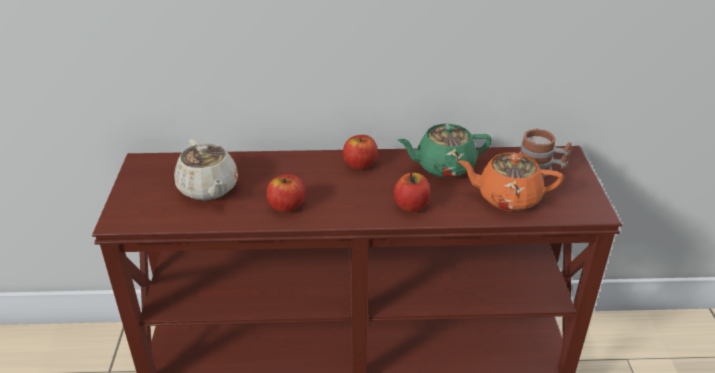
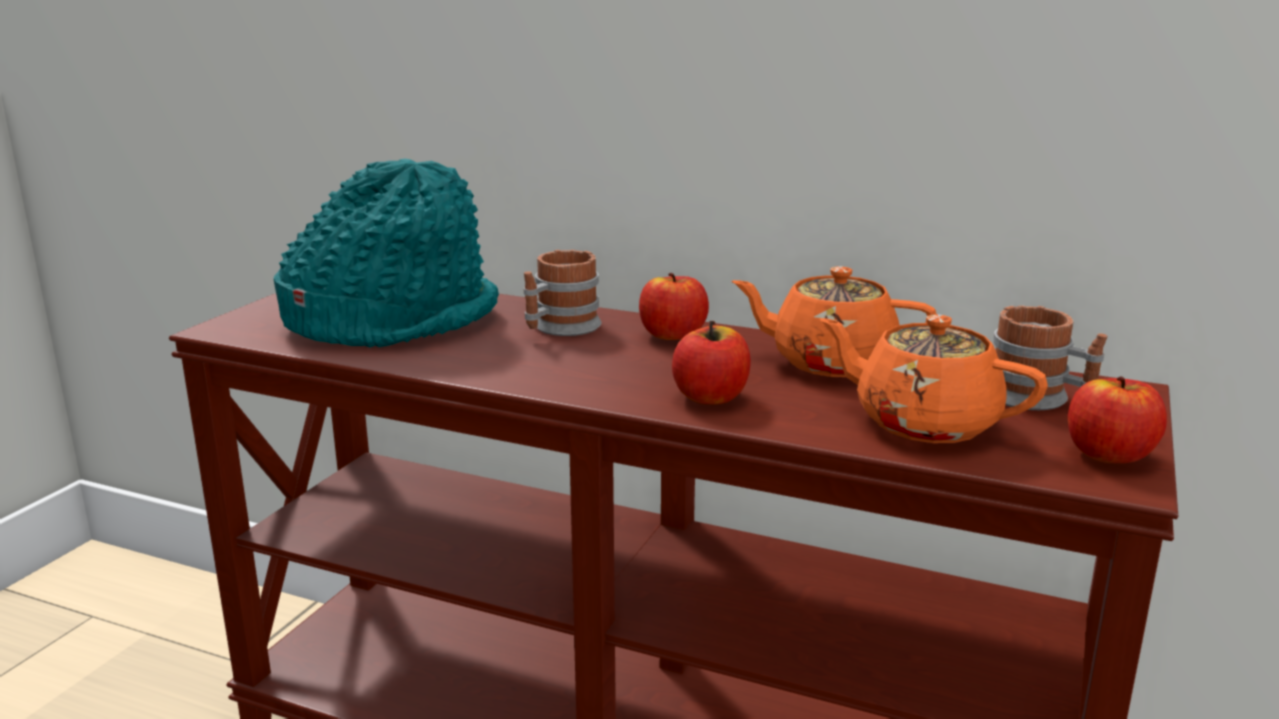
camera: 25 degrees right, 15 degrees down
(208, 188) = (393, 320): beige teapot -> turquoise hat
(286, 206) = (488, 358): apple -> apple (1109, 454)
(301, 173) = (559, 328): none -> mug
(443, 166) = (830, 362): green teapot -> orange teapot

